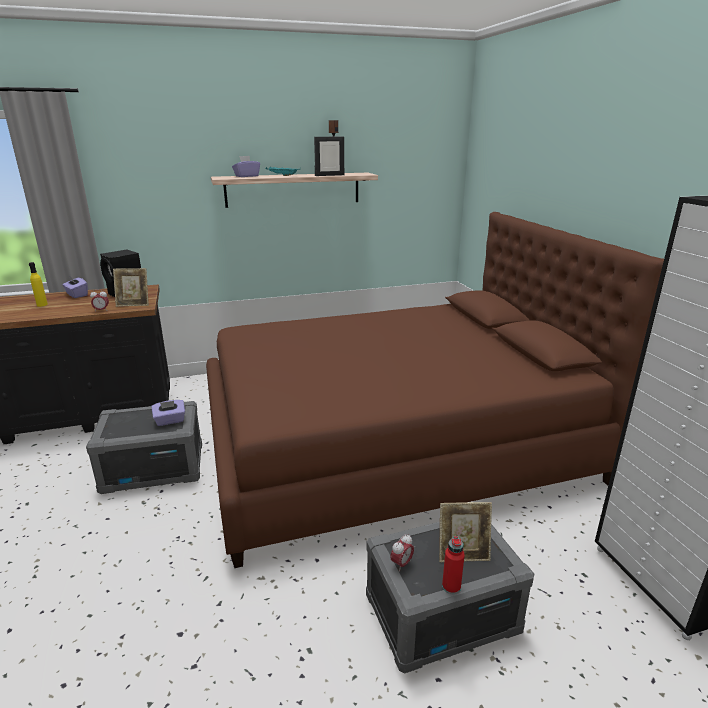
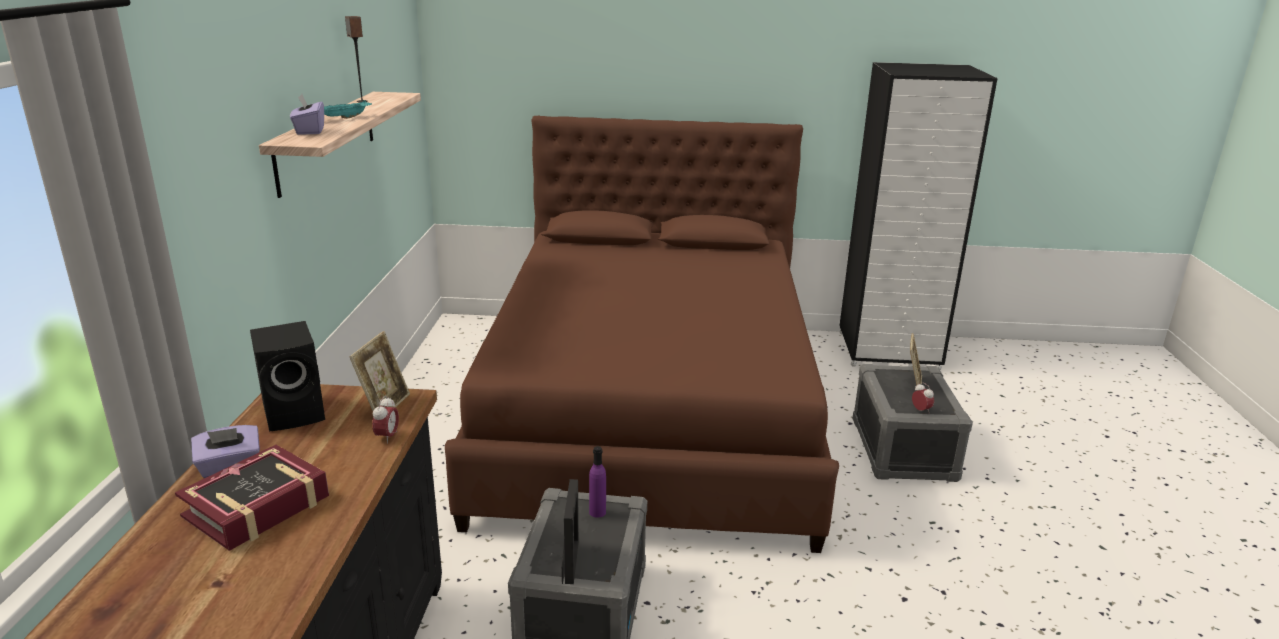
camera: 70 degrees left, 0 degrees up
(42, 305) = (257, 507): yellow bottle -> book
(170, 421) = (597, 512): purple tissue box -> purple bottle
(329, 175) = (385, 105): picture frame -> picture frame (570, 562)
(451, 586) = (947, 397): red bottle -> none

